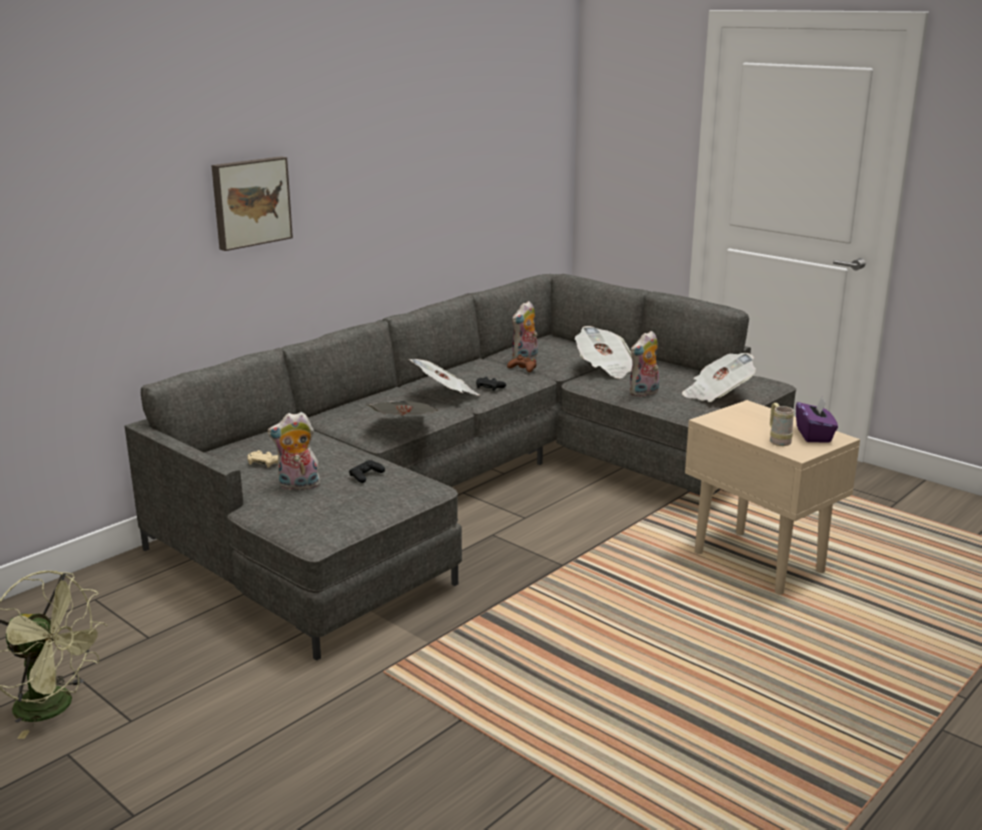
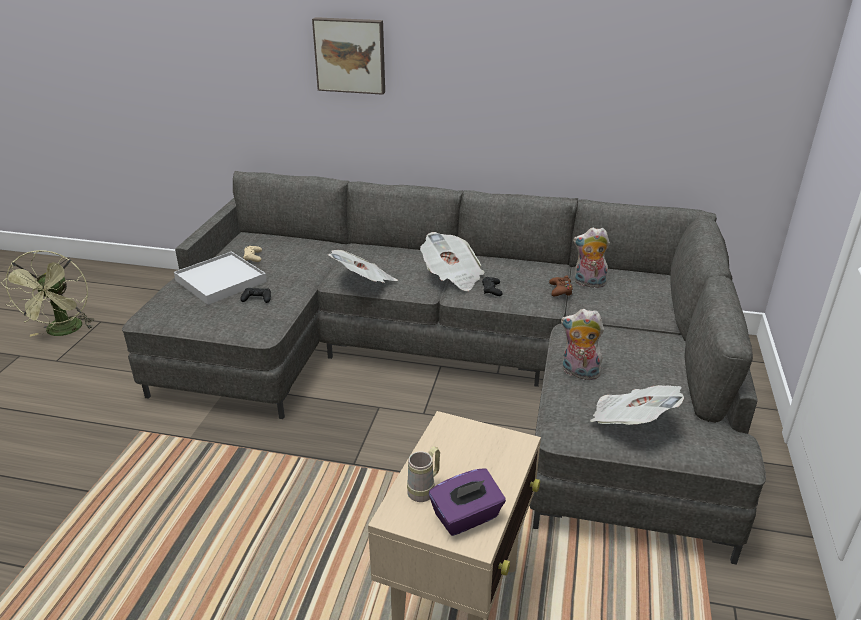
camera: 60 degrees right, 10 degrees up
(298, 486) = (221, 281): plush toy -> white tray
(605, 368) = (618, 331): newspaper -> none

